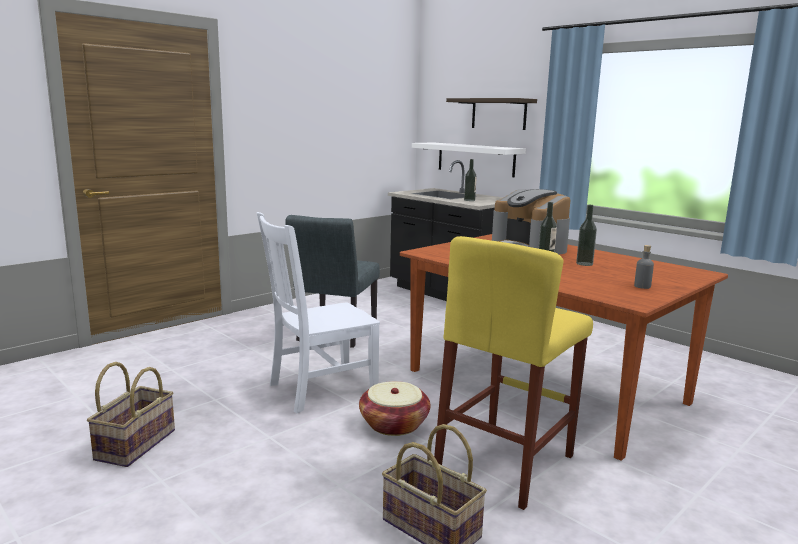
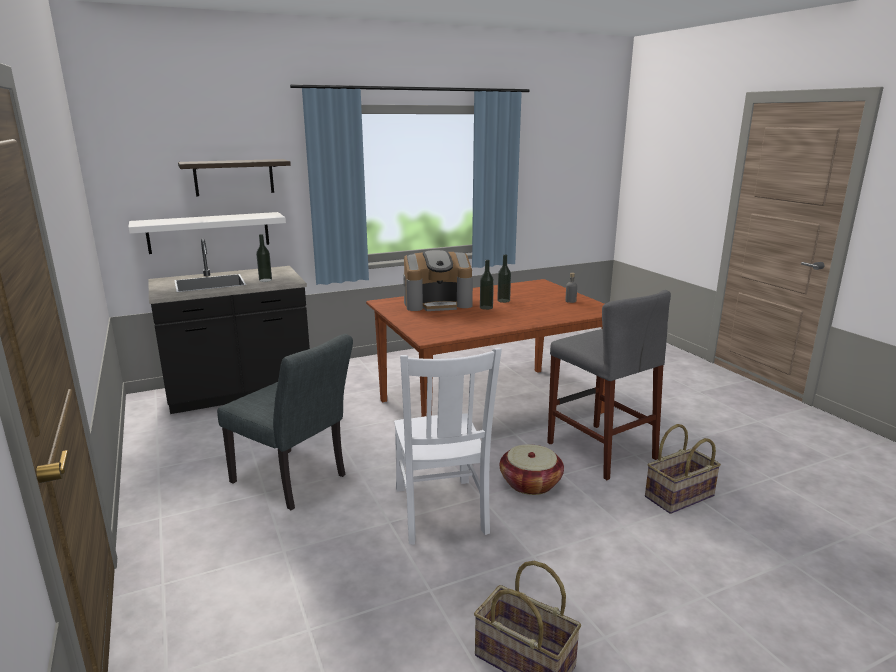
camera: 70 degrees left, 5 degrees up
(505, 463) = (600, 450): yellow stool -> grey stool

